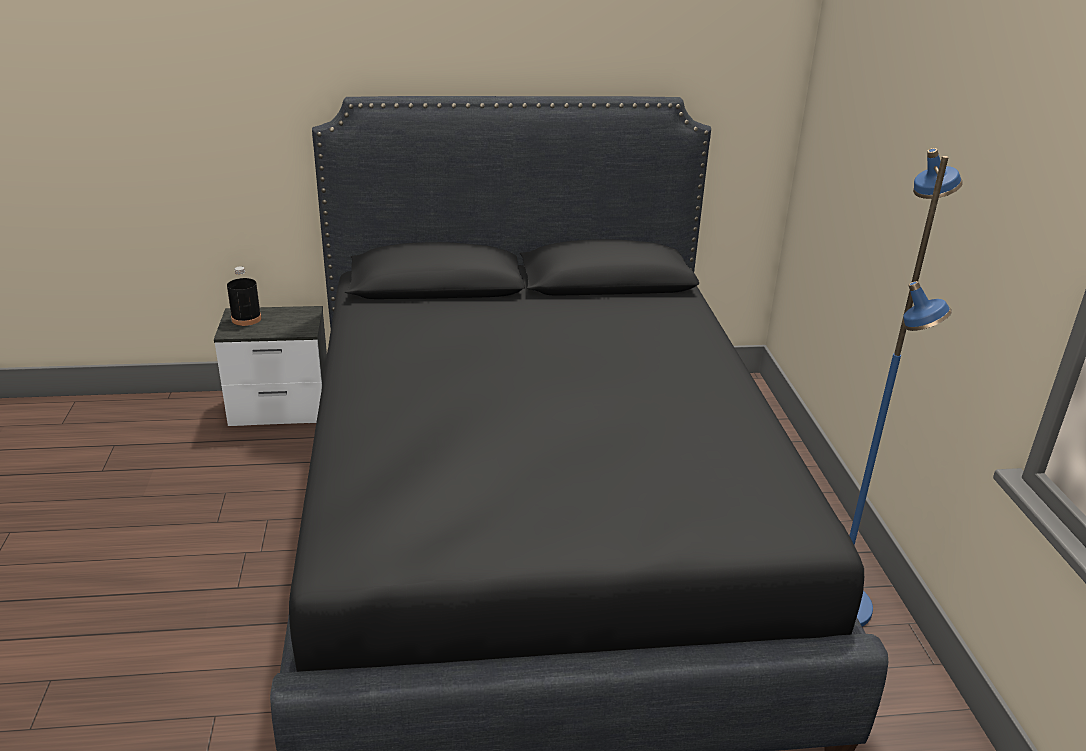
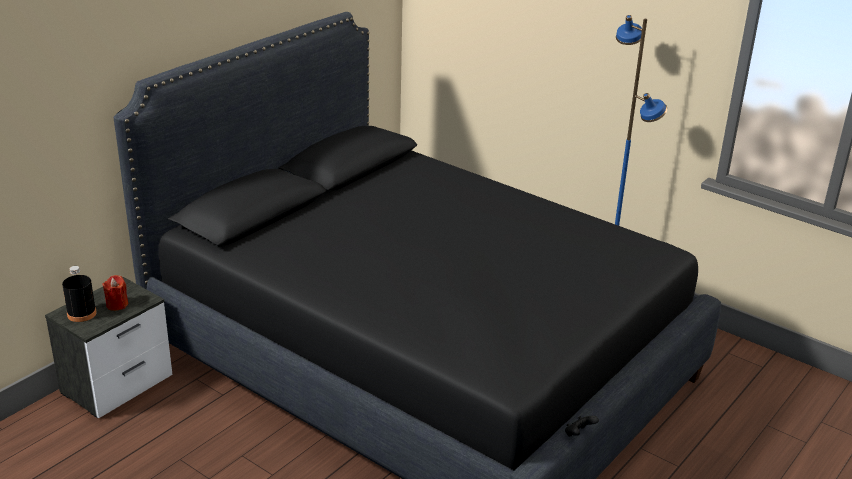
camera: 45 degrees left, 0 degrees up
(279, 324) = (117, 304): none -> red candle
(413, 686) = (578, 434): none -> black game controller

